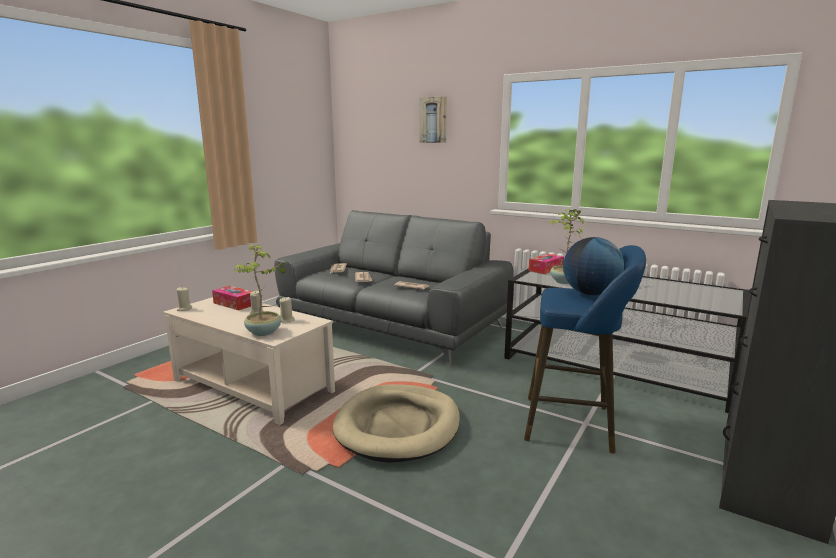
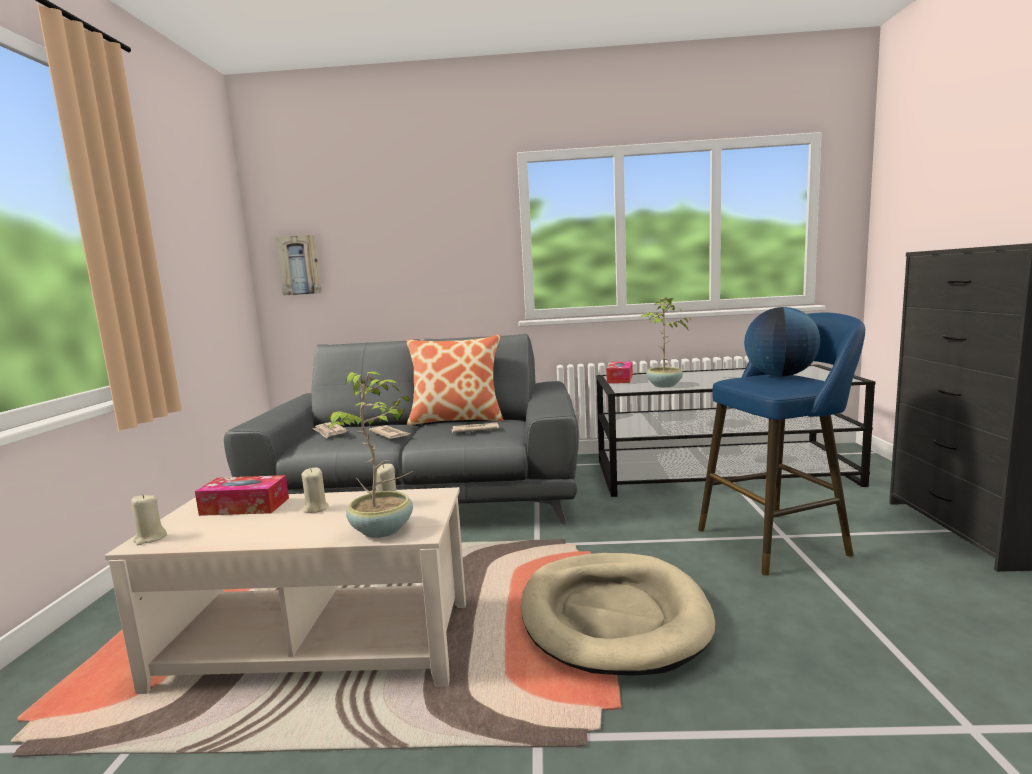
camera: 30 degrees left, 5 degrees down
(416, 277) = (457, 419): none -> pillow
(433, 120) = (421, 212): picture -> picture (300, 265)

